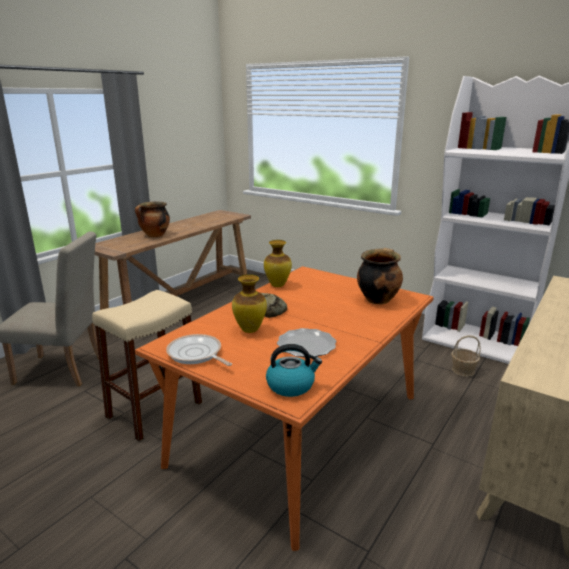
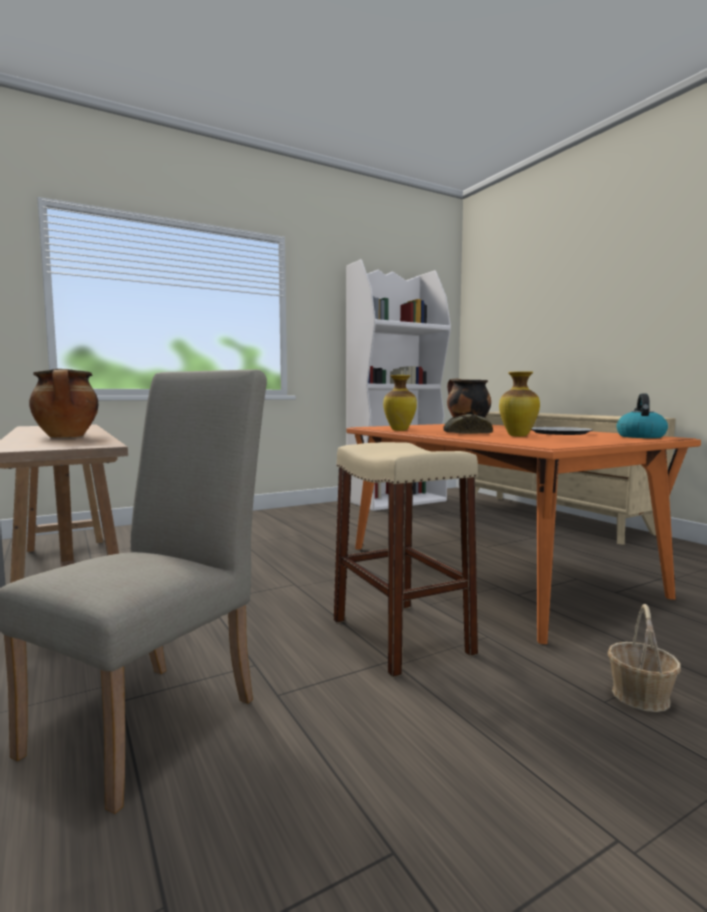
camera: 65 degrees left, 15 degrees down
(196, 354) = (575, 442): frying pan -> none
(462, 370) = (436, 512): basket -> basket (640, 696)

